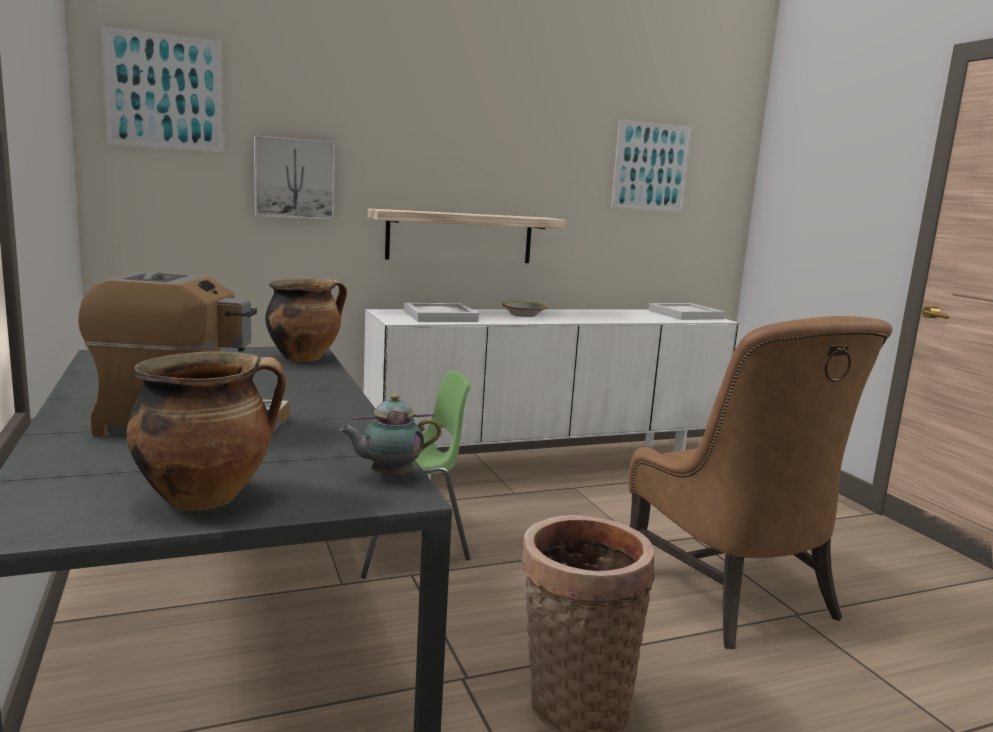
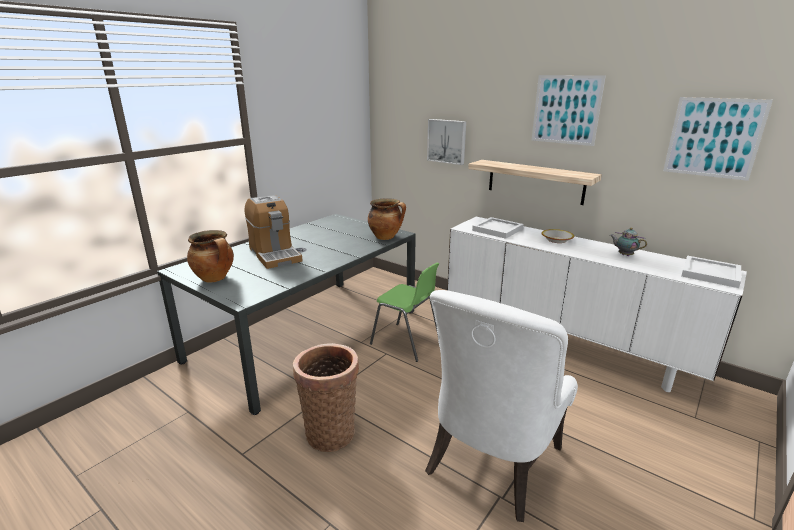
camera: 60 degrees right, 10 degrees up
(165, 92) = (398, 99): picture -> picture (566, 110)
(388, 476) = (258, 294): teapot -> teapot (624, 255)
(731, 593) = (492, 460): brown chair -> white chair

